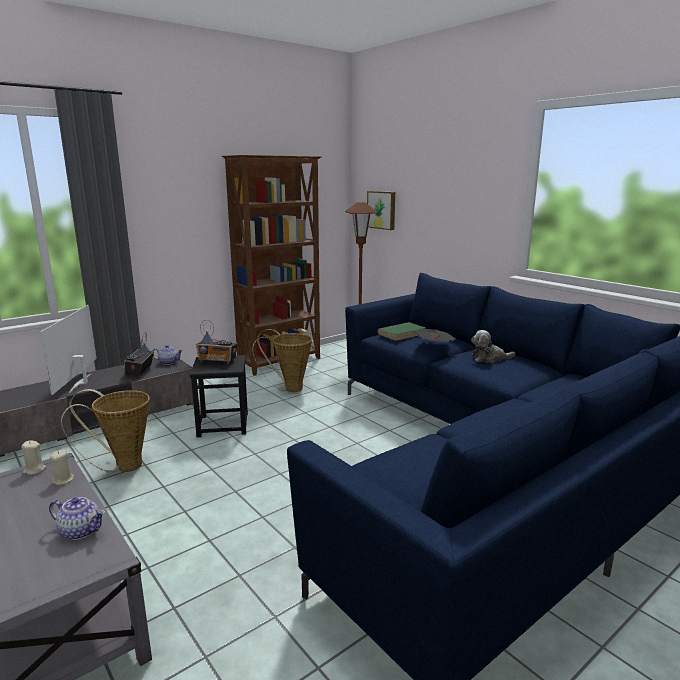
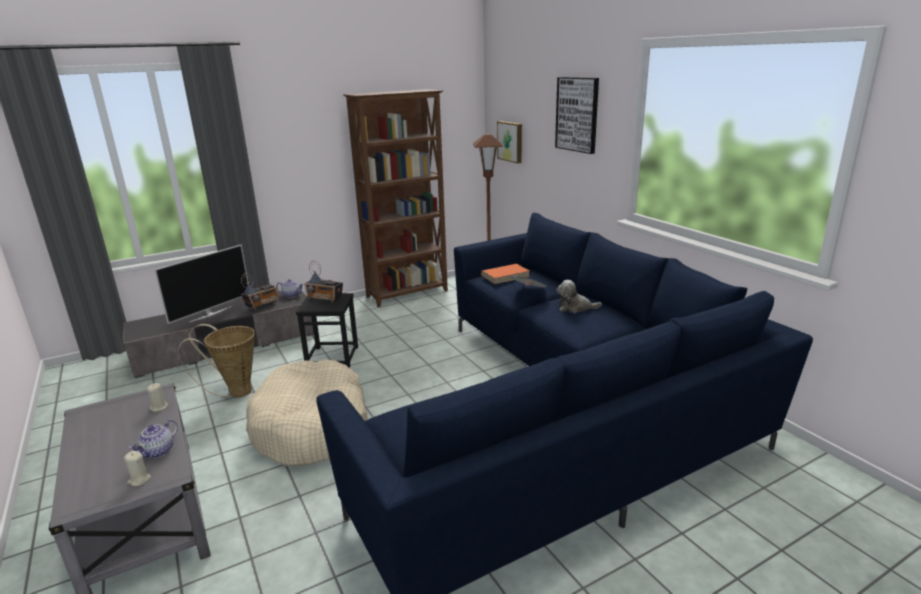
camera: 10 degrees right, 5 degrees up
(34, 470) = (140, 397): beige candle -> beige candle (139, 480)
(81, 383) = (210, 314): television -> television turned 150 degrees counterclockwise
(81, 531) = (158, 451): teapot -> teapot turned 90 degrees clockwise
(139, 373) = (262, 305): radio -> radio turned 150 degrees counterclockwise
(227, 498) = (312, 427): none -> beige dog bed
(289, 388) = (405, 323): basket -> none
(402, 333) = (505, 276): green book -> orange book
(461, 178) = (577, 114): none -> picture

